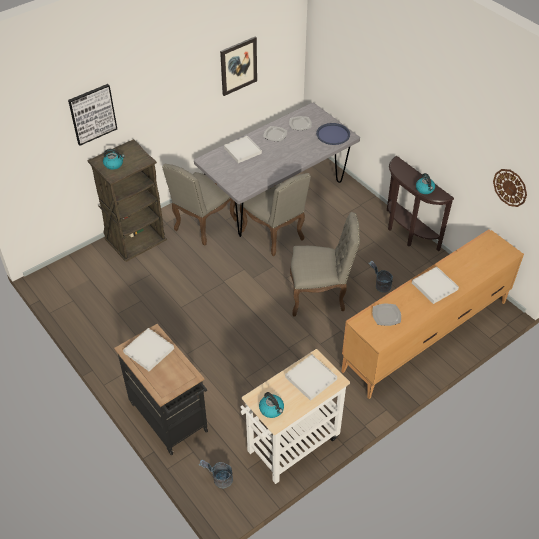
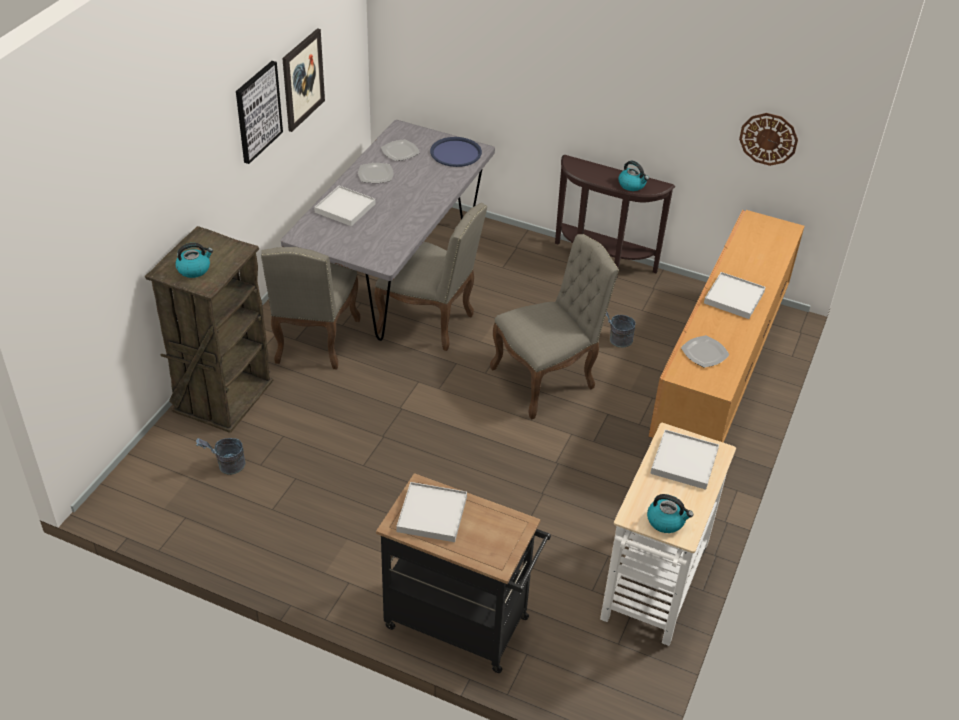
camera: 30 degrees left, 5 degrees down
(92, 114) = (144, 193): picture -> picture (257, 111)
(219, 479) = (590, 675): grey bucket -> grey bucket (226, 466)

